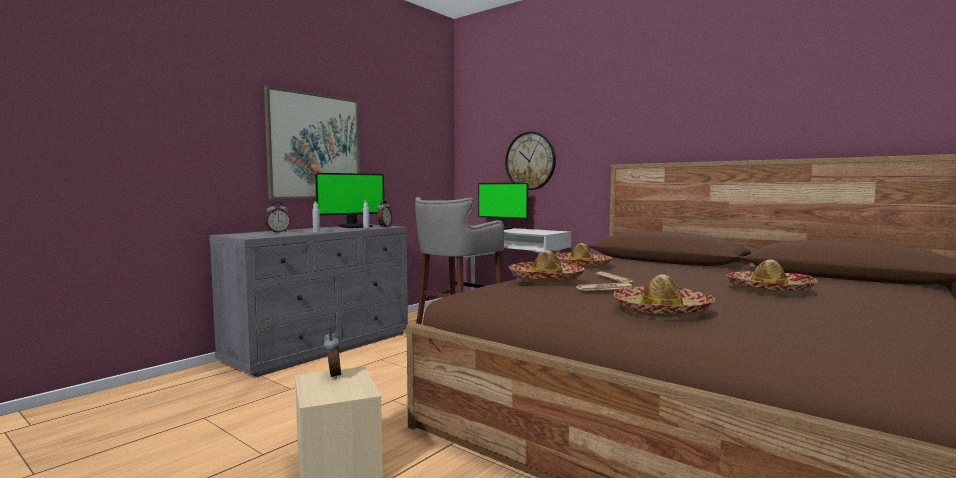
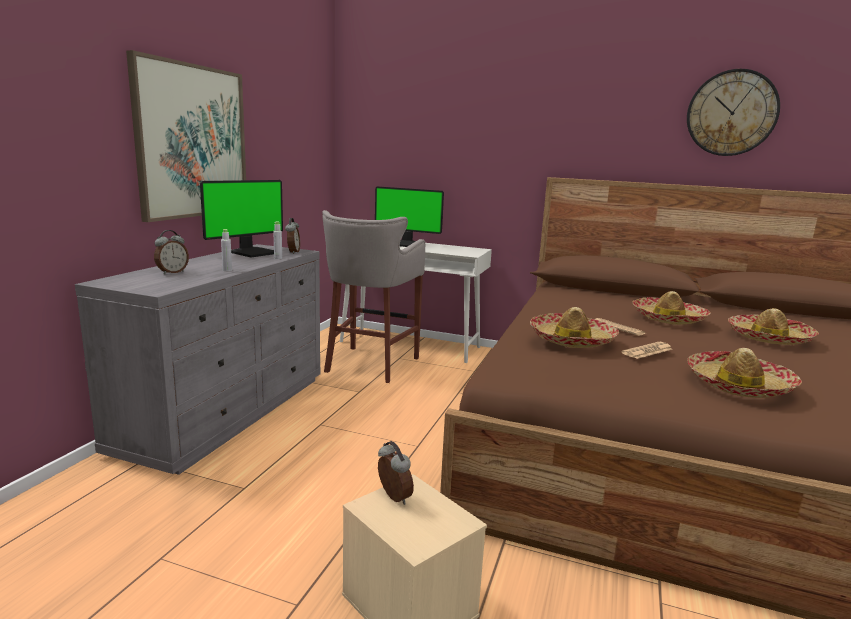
camera: 20 degrees left, 10 degrees up
(530, 161) = (442, 163): wall clock -> wall clock (731, 113)
(581, 266) = (551, 304): hat -> hat (668, 319)

